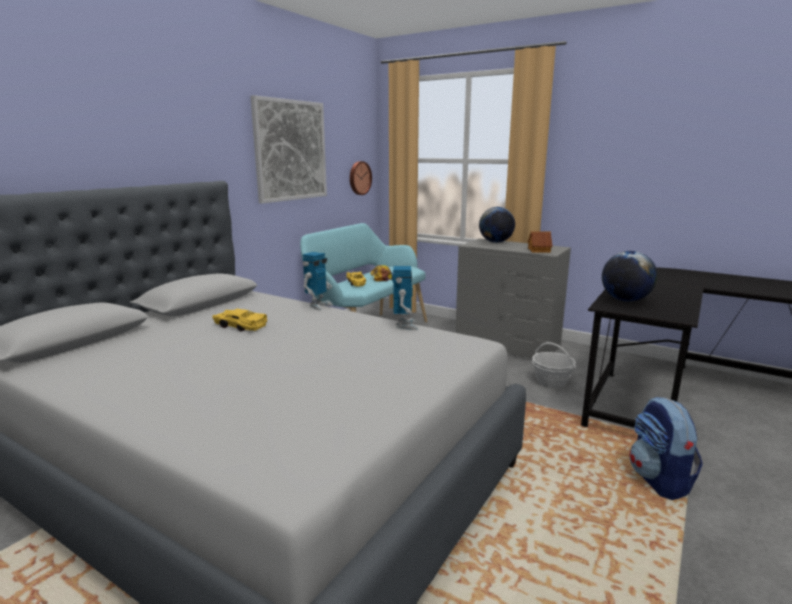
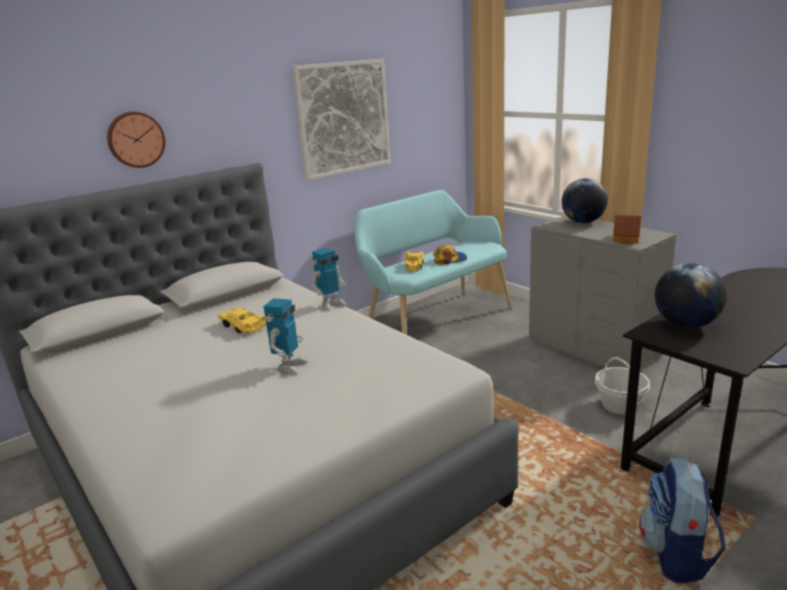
camera: 20 degrees right, 5 degrees up
(359, 178) = (437, 137): wall clock -> wall clock (135, 139)
(405, 326) = (397, 340): toy robot -> toy robot (290, 366)

